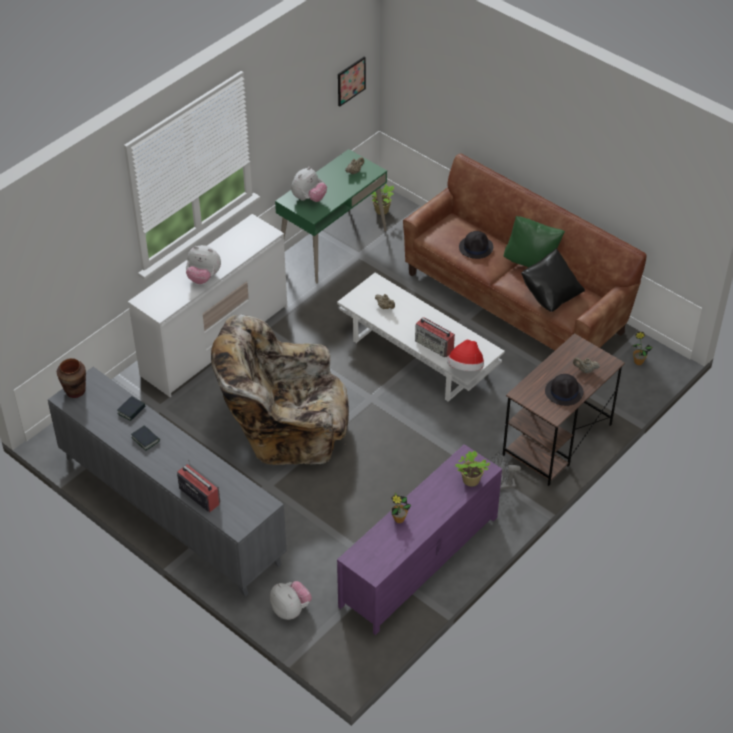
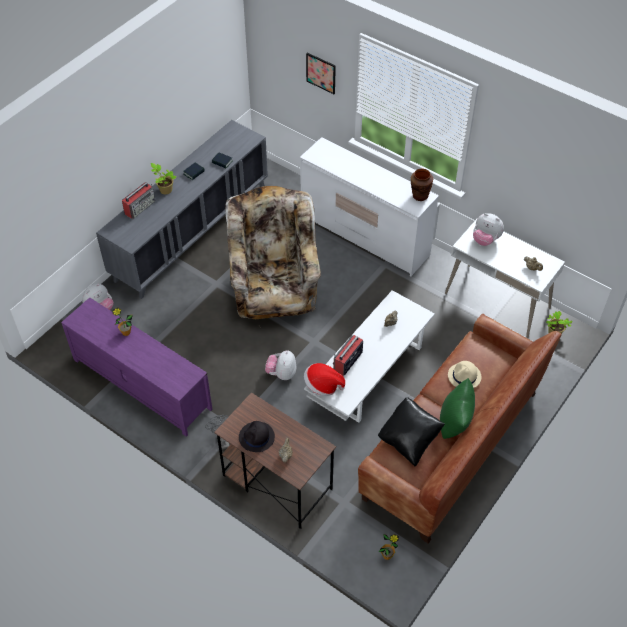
camera: 85 degrees right, 5 degrees up
(75, 391) = (239, 131): brown vase -> brown vase (420, 196)
(203, 277) = (354, 175): plush toy -> plush toy (281, 373)
(332, 245) = (497, 300): green desk -> white desk
(351, 81) = (590, 212): picture -> picture (321, 73)
(470, 481) = (165, 378): potted plant -> potted plant (165, 190)
(476, 247) = (464, 376): black hat -> beige hat

